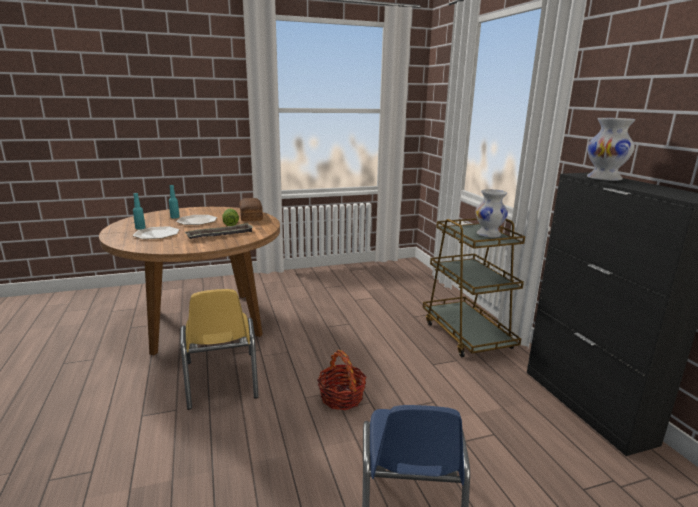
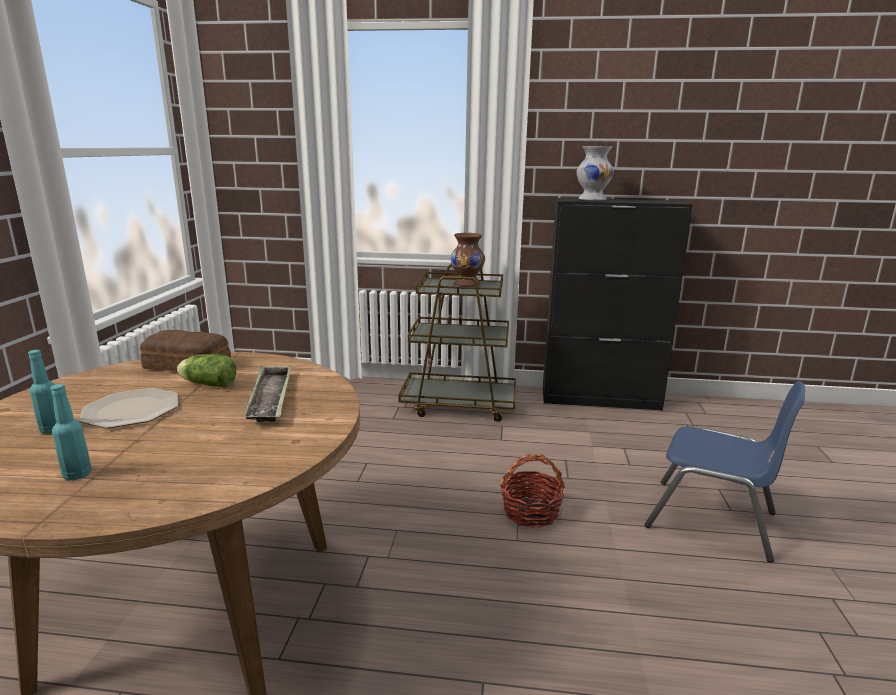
camera: 65 degrees left, 0 degrees up
(156, 234) = (166, 457): plate -> none
(221, 380) = (427, 613): yellow chair -> none
(488, 234) = (466, 284): white vase -> brown vase

